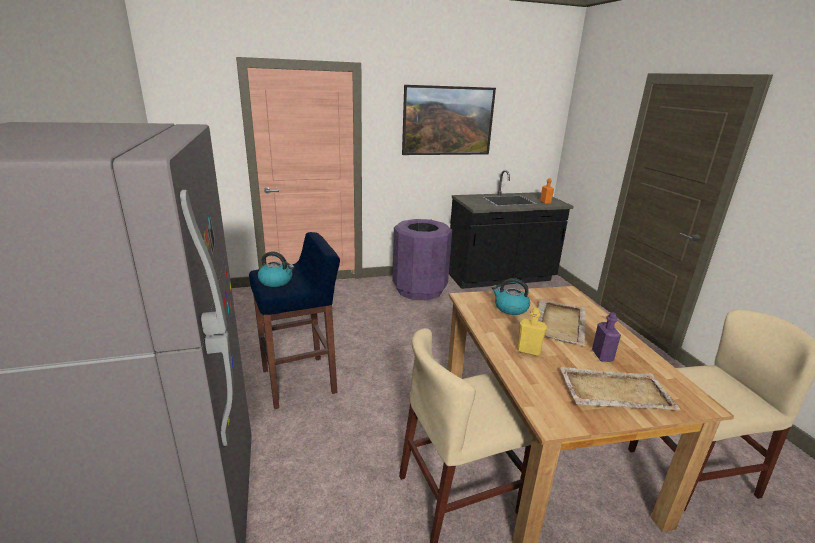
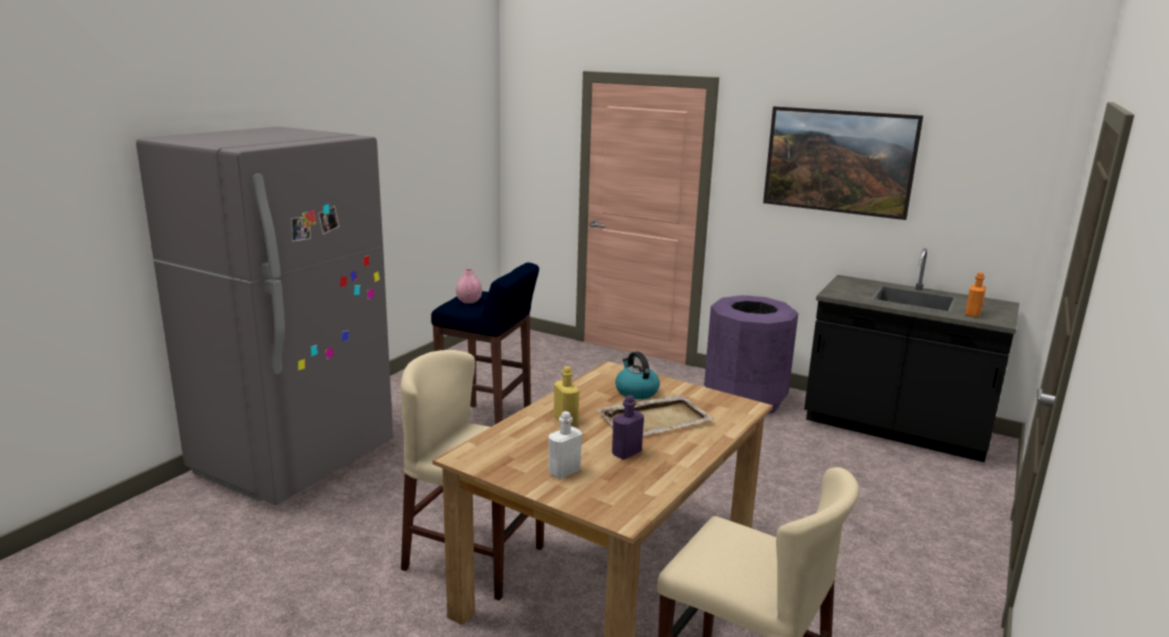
camera: 45 degrees right, 5 degrees down
(276, 281) = (469, 301): kettle -> pink vase
(614, 391) = (564, 472): beige tray -> white bottle

